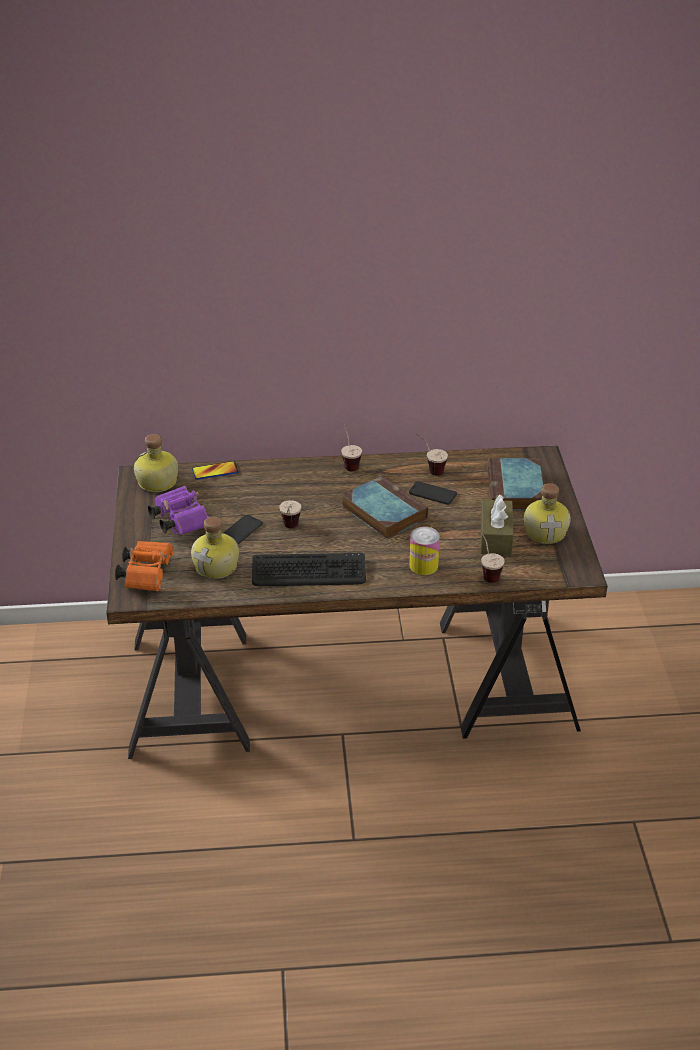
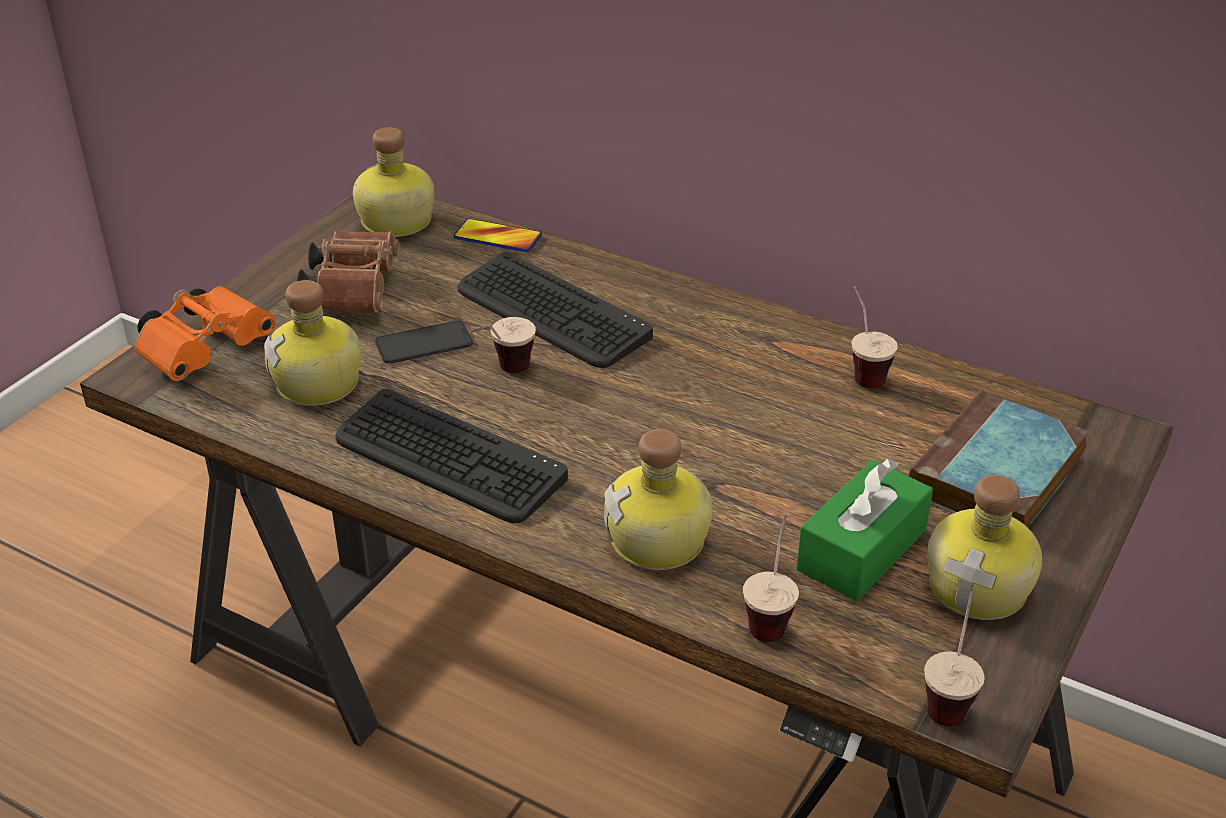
camera: 35 degrees right, 0 degrees up
(178, 520) = (354, 288): purple binoculars -> brown binoculars
(279, 495) = (551, 313): none -> keyboard
(349, 463) = (727, 305): cup -> cup (950, 695)
(382, 512) = (692, 410): book -> none
(423, 565) = (660, 542): can -> bottle
(432, 493) = (821, 416): phone -> none
(495, 537) = (861, 550): brown tissue box -> green tissue box

